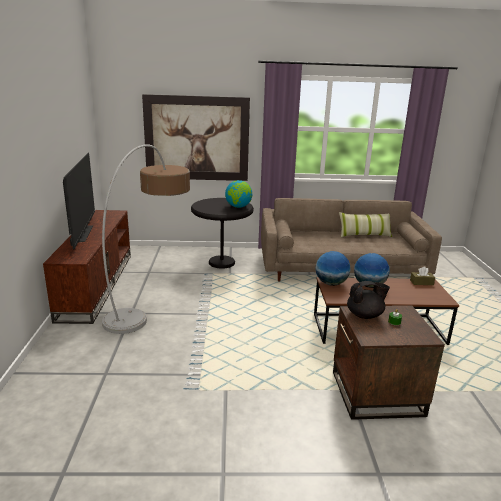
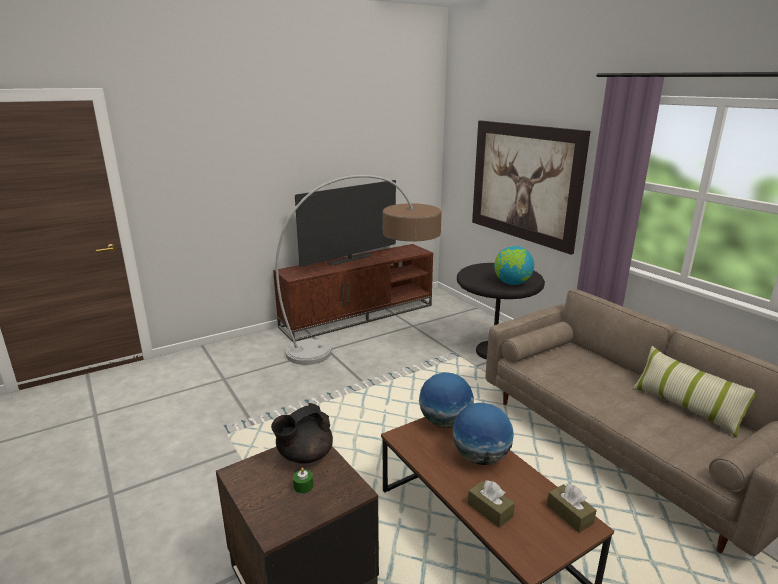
camera: 60 degrees right, 0 degrees up
(365, 315) = (304, 456): black teapot -> black teapot turned 90 degrees clockwise
(410, 297) = (490, 510): none -> brown tissue box

